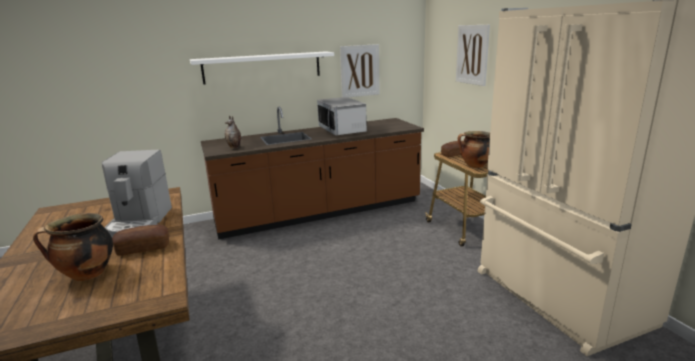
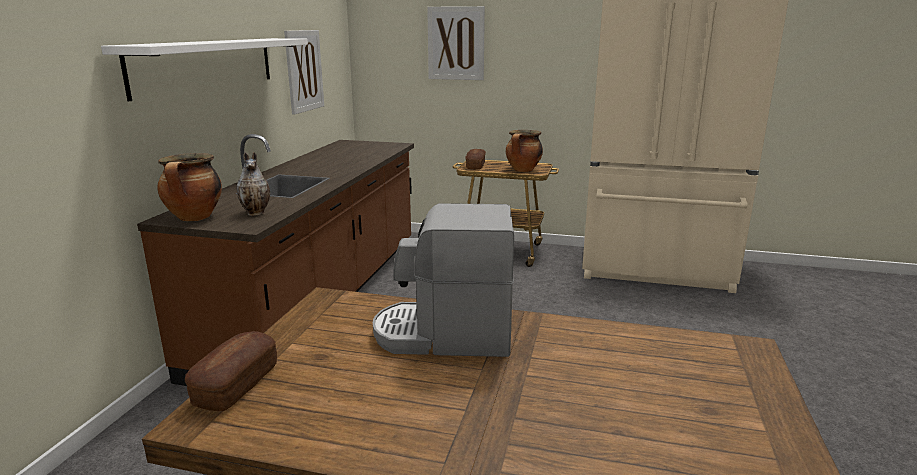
camera: 55 degrees left, 0 degrees up
(86, 275) = (624, 397): cooking pot -> cooking pot (195, 218)
(140, 222) = (444, 335): coffee machine -> coffee machine turned 150 degrees clockwise
(143, 248) = (564, 344): bread -> bread (236, 385)
(342, 130) = (329, 162): microwave -> none

